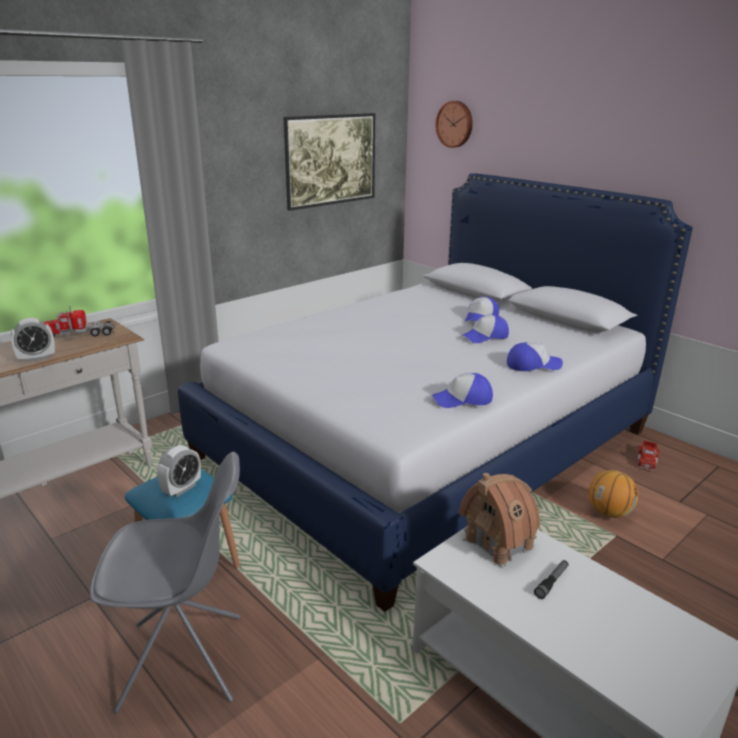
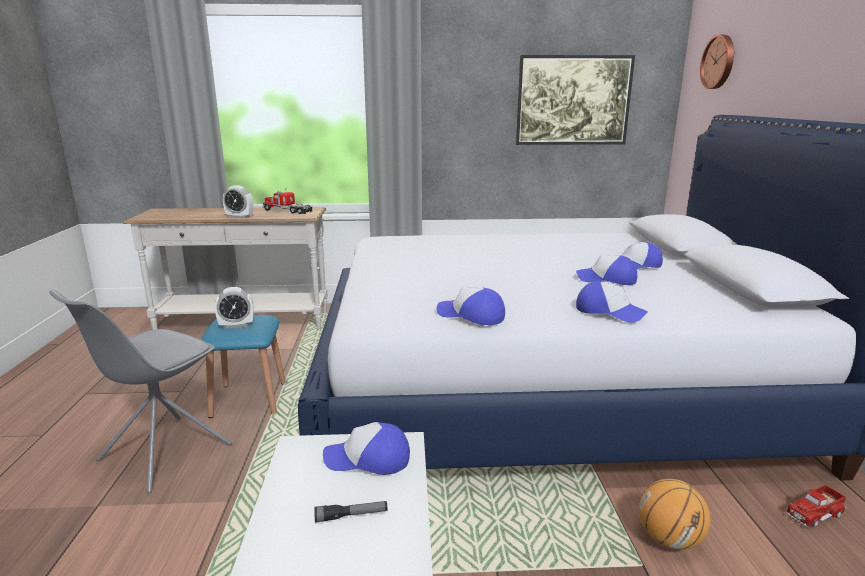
camera: 40 degrees right, 5 degrees down
(185, 661) = (163, 454): grey chair -> grey chair turned 90 degrees clockwise
(498, 543) = (368, 459): toy house -> cap

